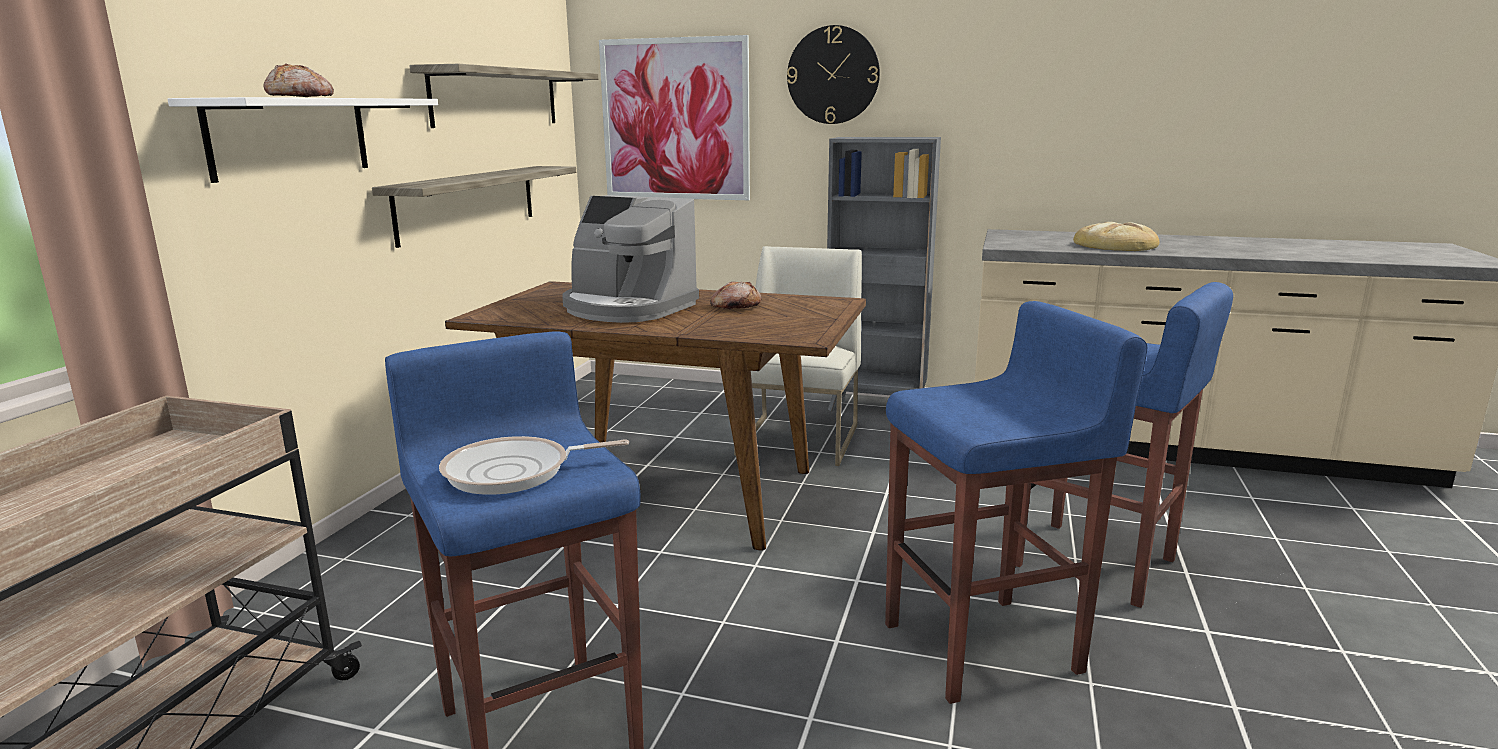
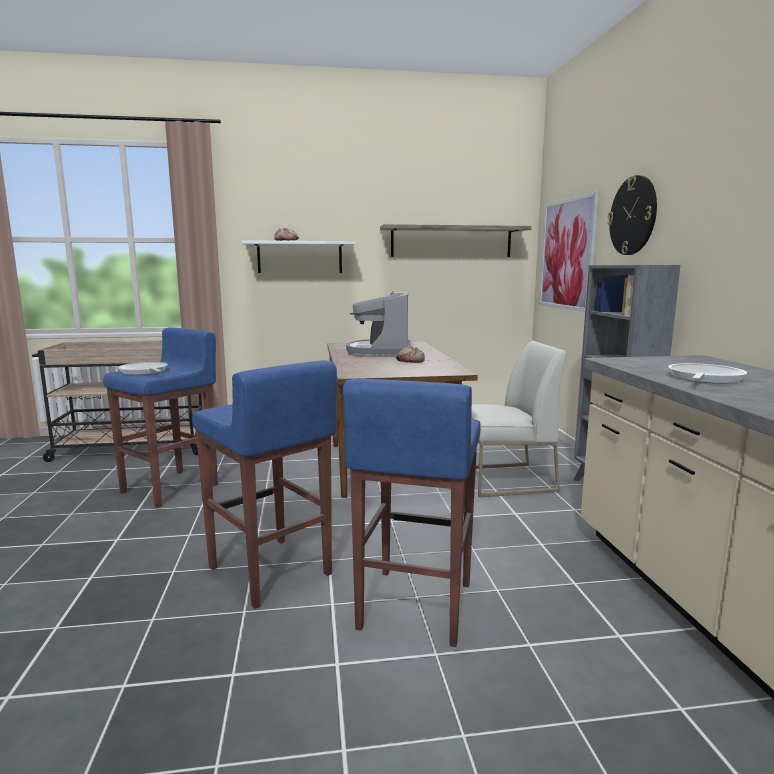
camera: 65 degrees right, 5 degrees down
(468, 202) = (415, 296): shelf -> none
(1116, 245) = (703, 378): bread -> frying pan

